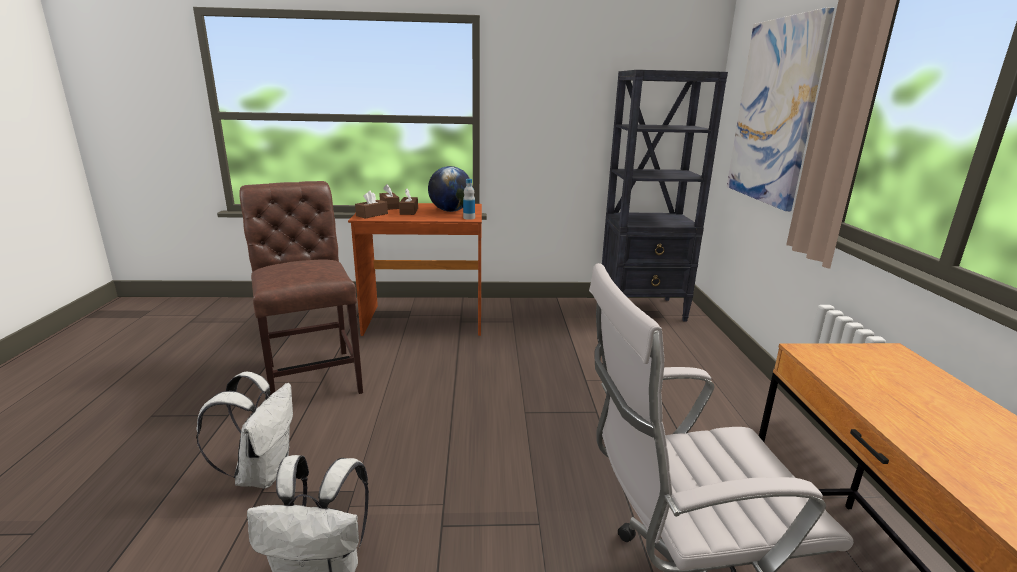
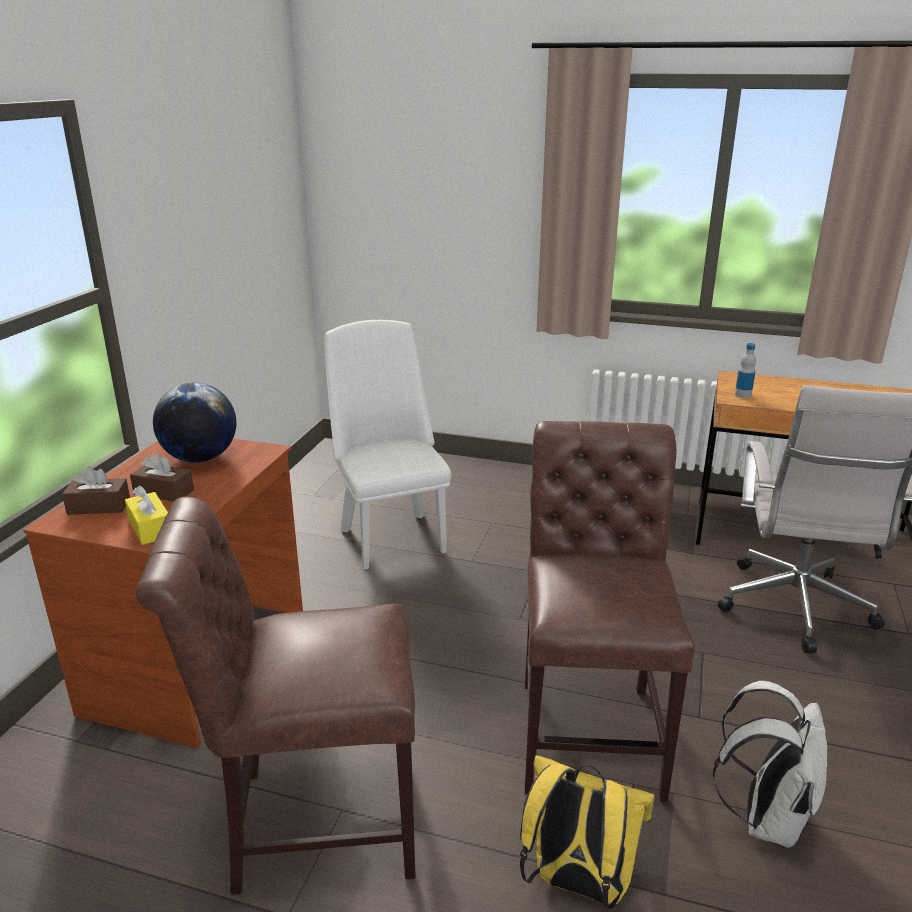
camera: 70 degrees left, 5 degrees up
(262, 472) = (577, 883): white backpack -> yellow backpack
(372, 215) = (150, 528): brown tissue box -> yellow tissue box
(408, 462) = (590, 729): none -> brown chair
(469, 218) = (263, 451): bottle -> bottle (742, 395)
(588, 344) = (390, 535): none -> white chair
(642, 310) = (330, 474): black bookcase -> none
(774, 112) = (441, 201): picture -> none

